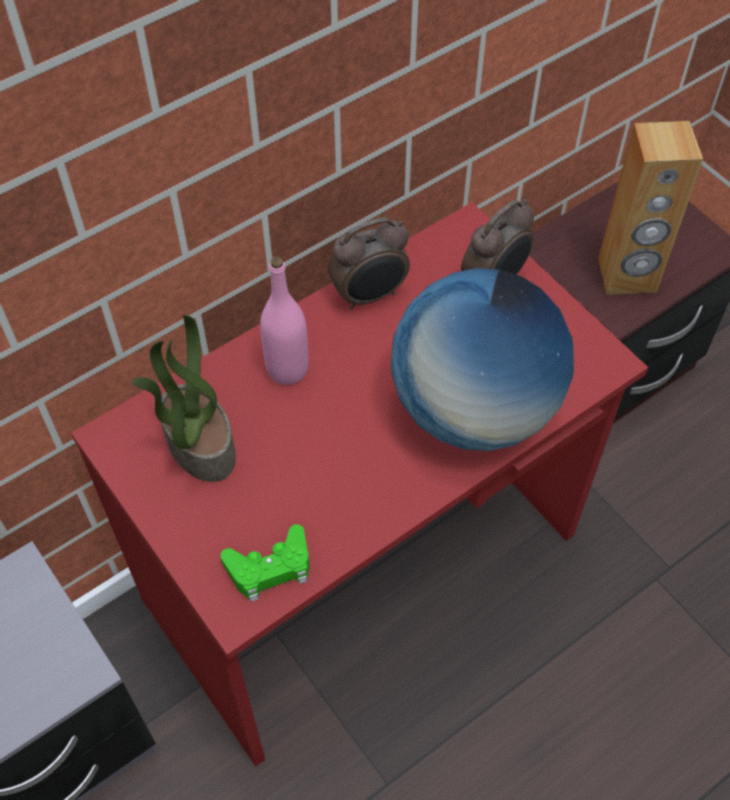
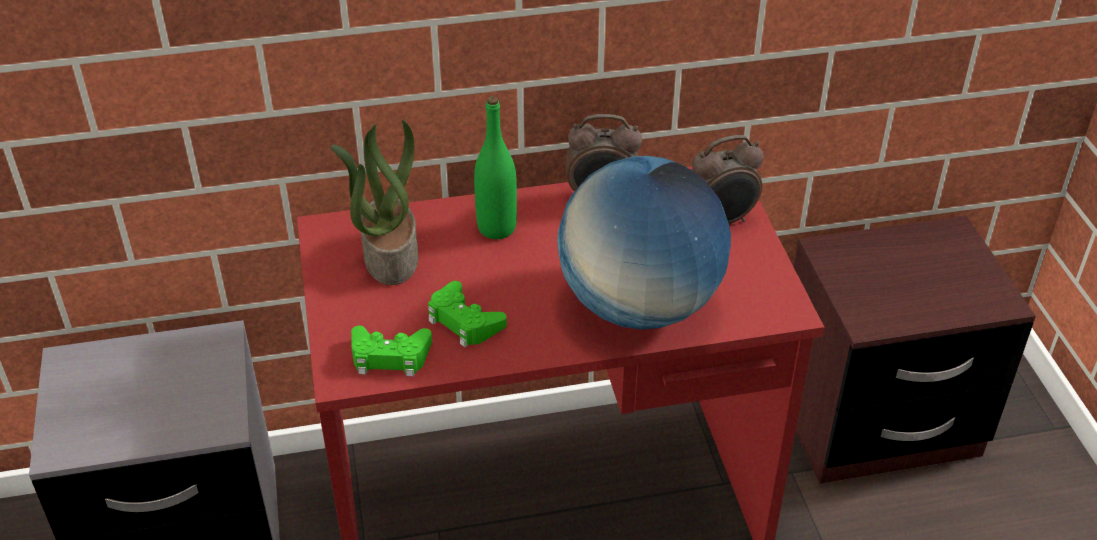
camera: 25 degrees right, 15 degrees down
(287, 369) = (496, 228): pink bottle -> green bottle
(319, 495) = (464, 321): none -> green game controller
(627, 275) = (893, 296): brown speaker -> none

